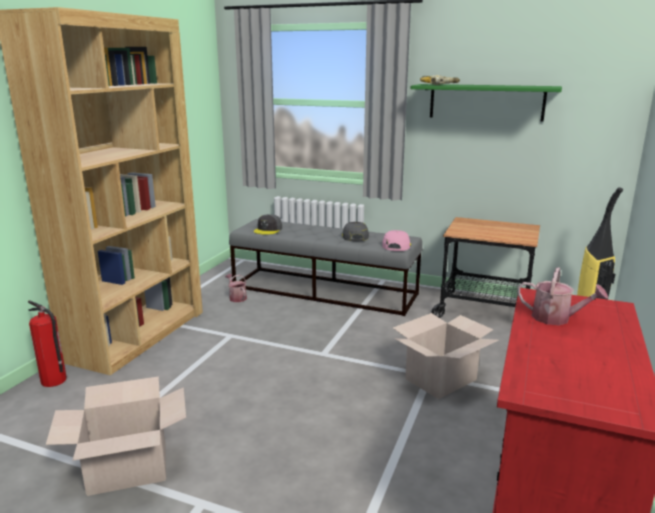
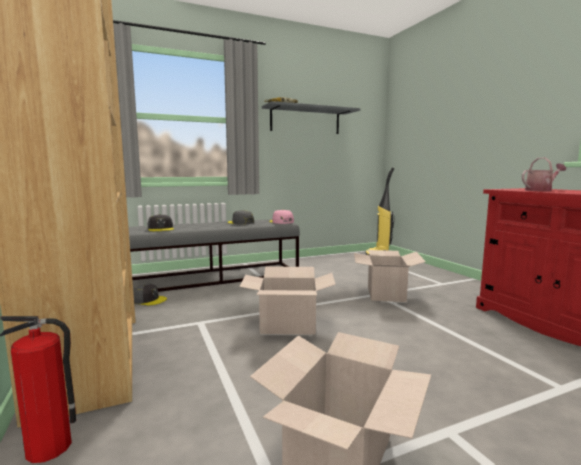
camera: 45 degrees left, 10 degrees down
(236, 297) = (148, 300): watering can -> grey cap
(280, 368) = (288, 324): none -> cardboard box
(484, 310) = (331, 261): cart -> none
(486, 102) = (305, 121): green shelf -> grey shelf

